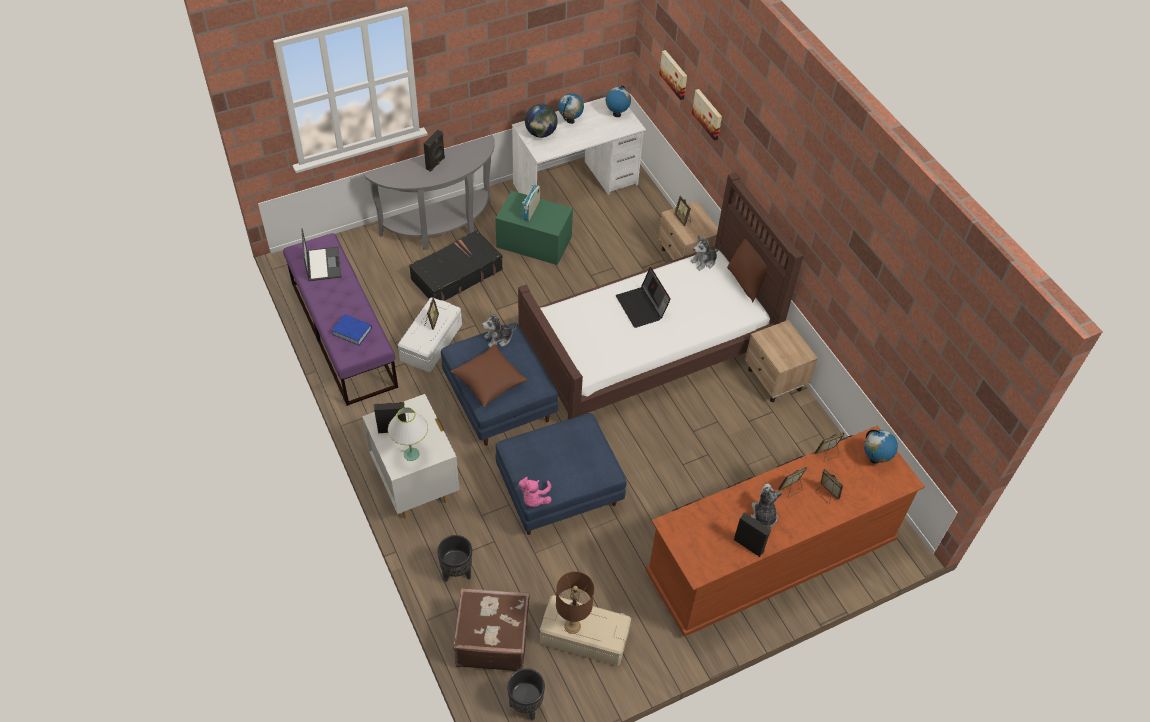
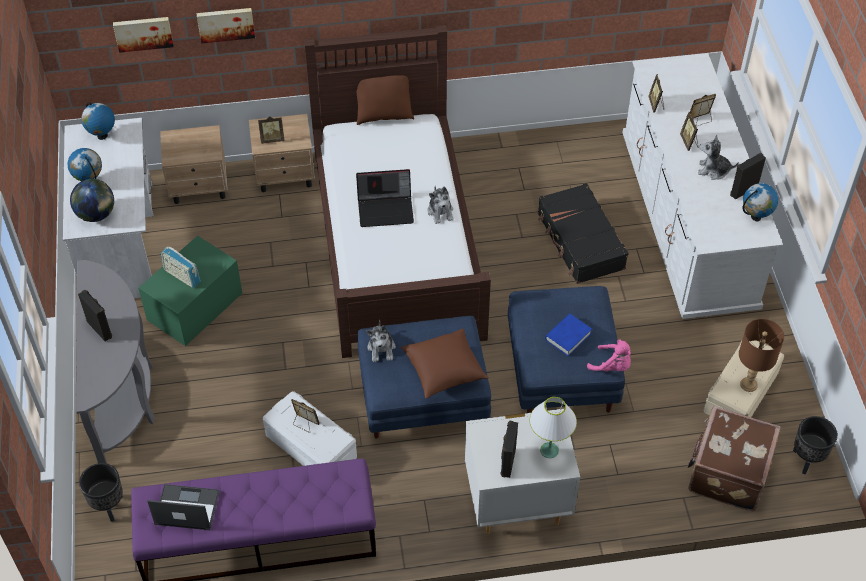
camera: 70 degrees left, 0 degrees up
(352, 331) = (317, 494): blue book -> blue book (568, 337)
(456, 274) = (211, 397): black suitcase -> black suitcase (580, 241)
(457, 573) = (641, 487): black planter -> black planter (109, 507)
(704, 261) = (341, 140): plush toy -> plush toy (440, 212)
(770, 558) = (686, 222): brown dresser -> white dresser
(774, 380) = (480, 154): beige nightstand -> beige nightstand (199, 186)
(874, 459) = (670, 75): globe -> globe (756, 217)

